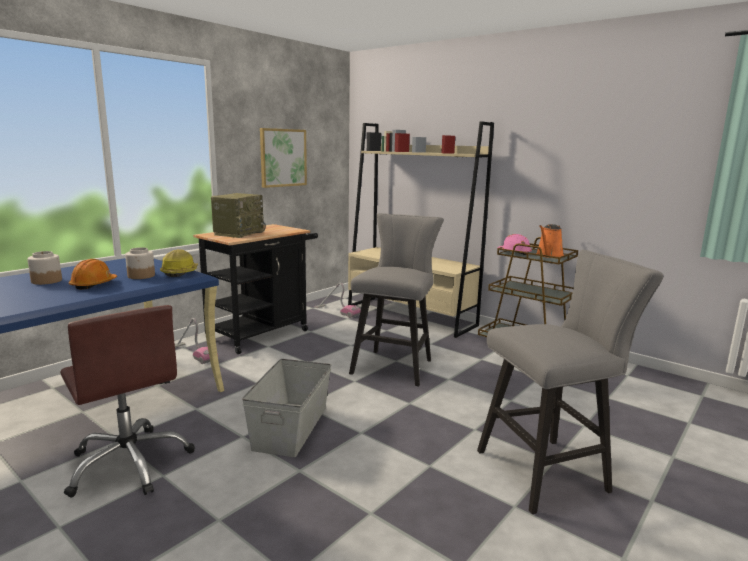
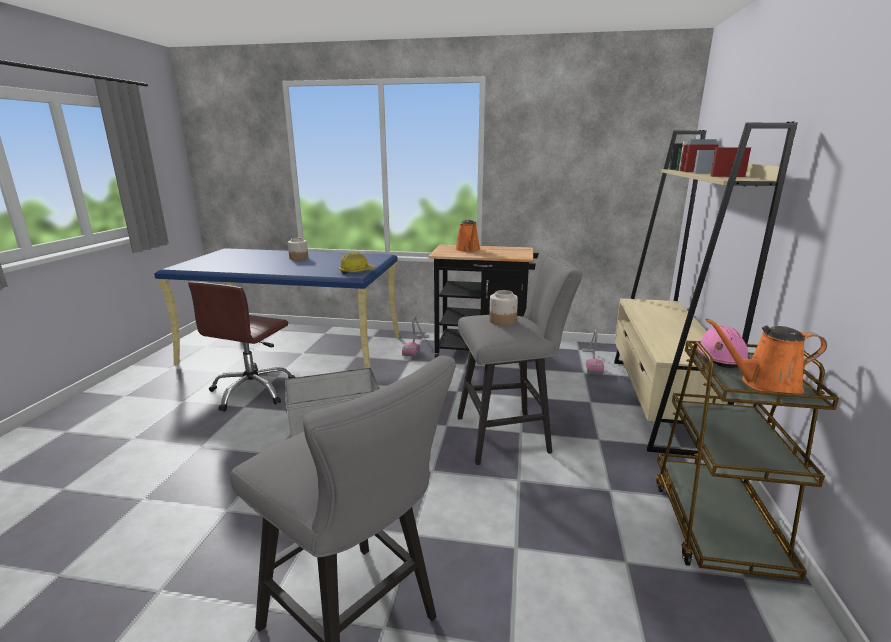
camera: 60 degrees right, 5 degrees up
(93, 285) = (301, 266): orange hard hat -> none
(141, 276) = (335, 268): jar -> jar (503, 321)
(239, 233) = (468, 250): radio -> orange watering can
(283, 157) = (570, 175): picture -> none

